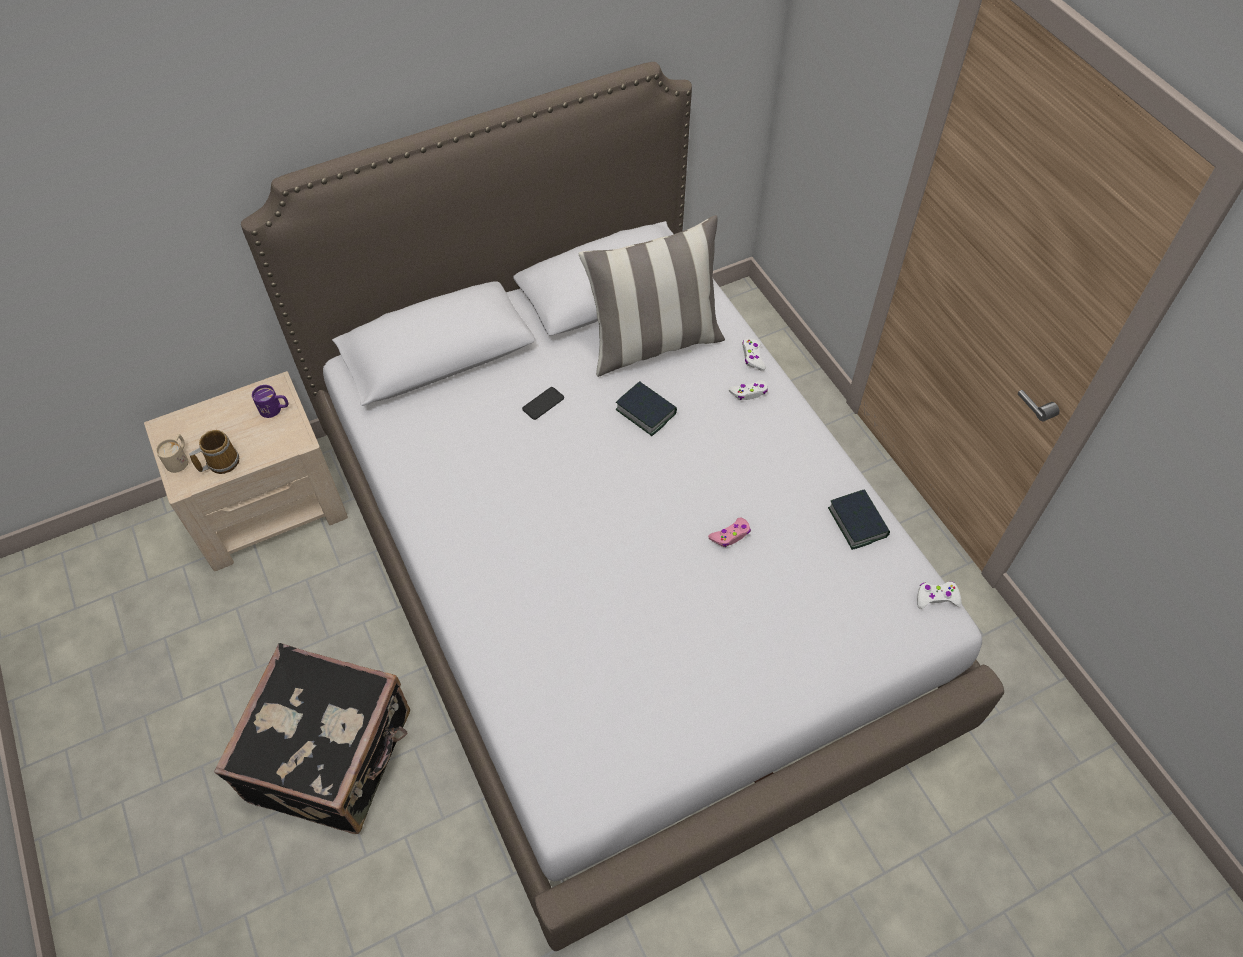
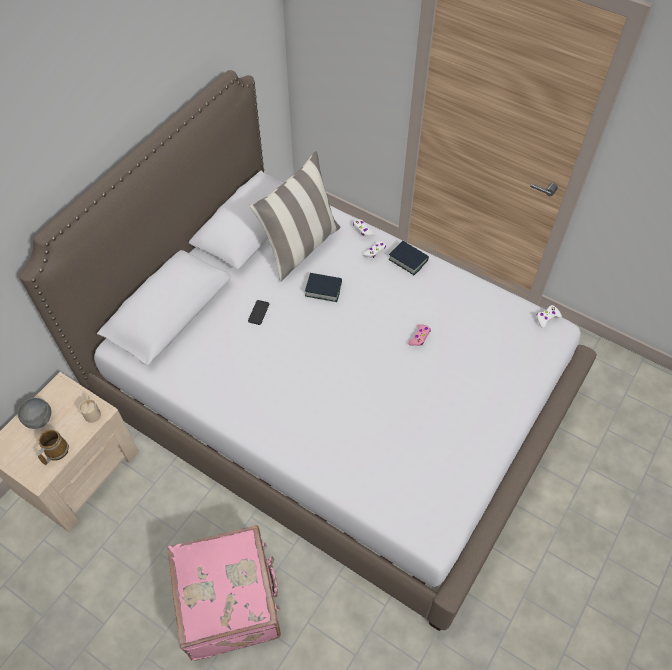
camera: 30 degrees left, 0 degrees up
(179, 459) = (23, 464): beige mug -> beige mug (92, 412)
(229, 415) = (39, 419): none -> grey bowl
(275, 409) = (69, 400): purple mug -> none
(334, 756) = (231, 601): black suitcase -> pink suitcase
(857, 522) = (481, 297): book -> book (408, 260)

